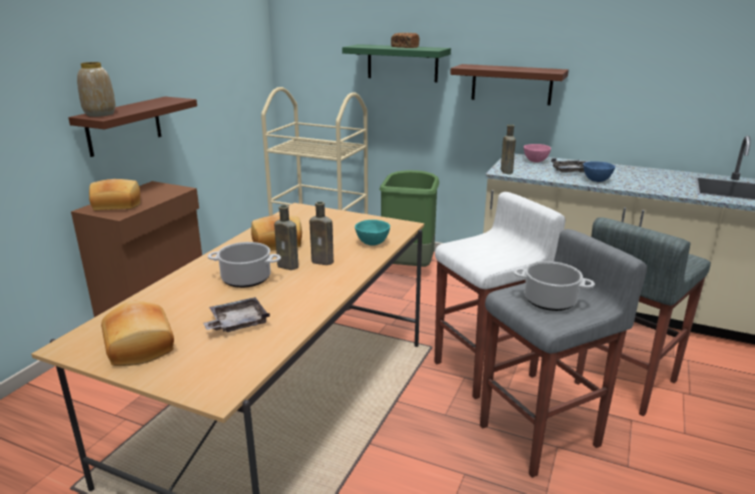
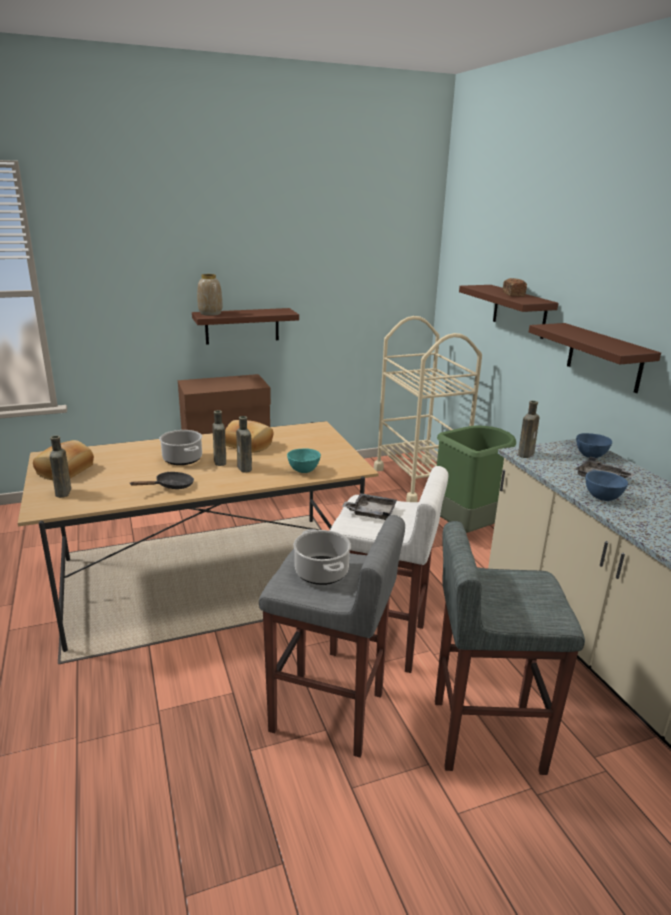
camera: 45 degrees right, 0 degrees up
(117, 204) = (206, 384): bread -> none
(200, 365) = (63, 493): none -> brown bottle
(237, 323) = (122, 481): grey tray -> grey tray (371, 513)
(297, 304) = (171, 486): none -> black frying pan
(402, 63) = (519, 311): green shelf -> brown shelf
(535, 161) = (591, 456): pink bowl -> blue bowl

